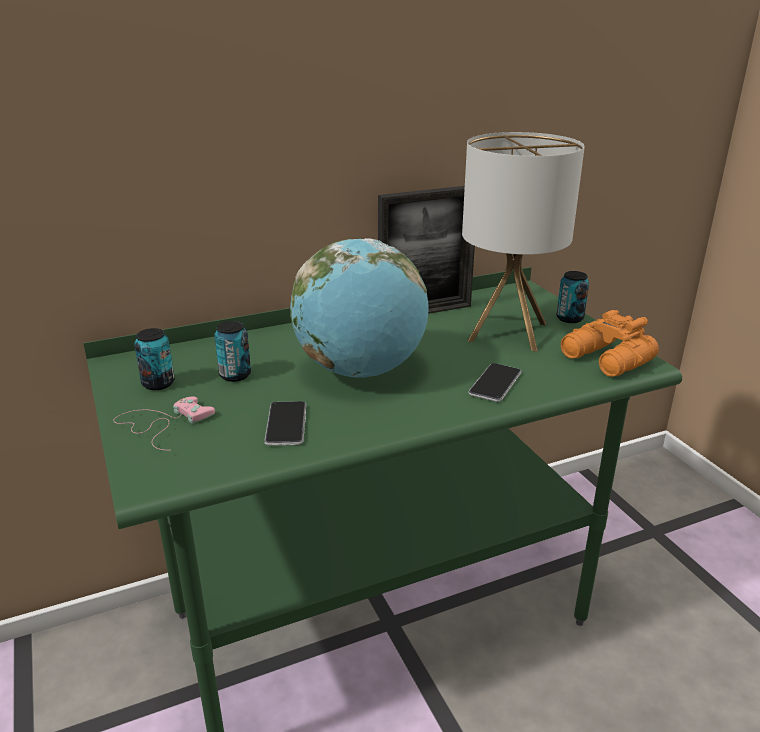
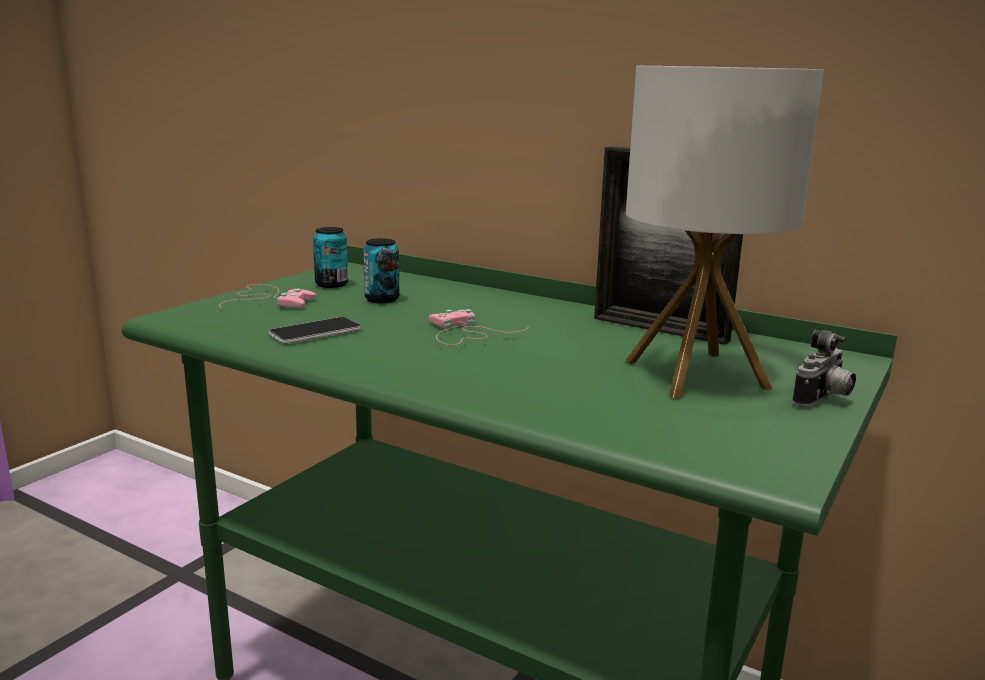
camera: 55 degrees right, 10 degrees down
(361, 371) = (464, 334): globe -> pink game controller
(495, 383) = (539, 393): phone -> none
(569, 318) = (823, 400): can -> camera
(607, 360) = (738, 444): orange binoculars -> none

